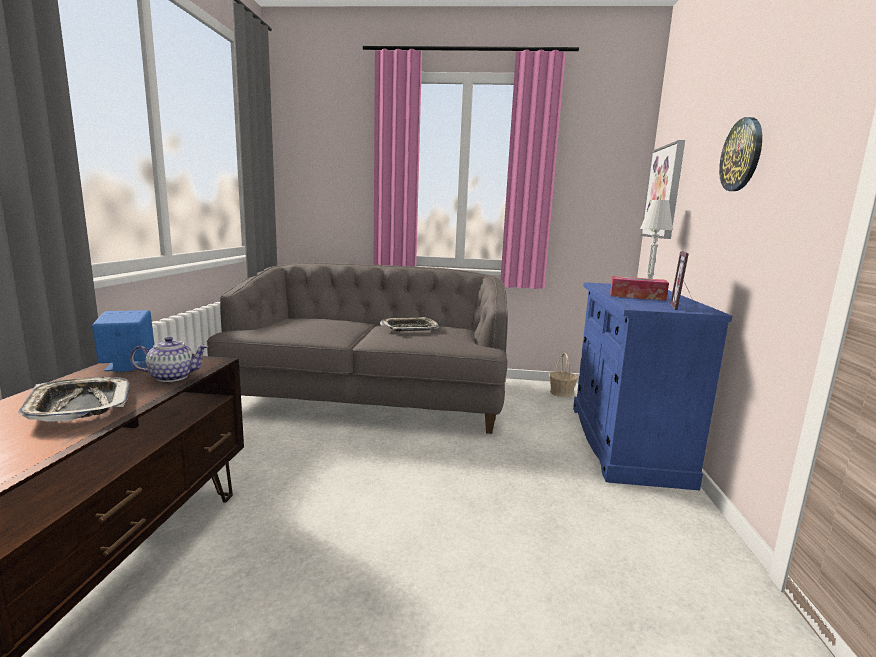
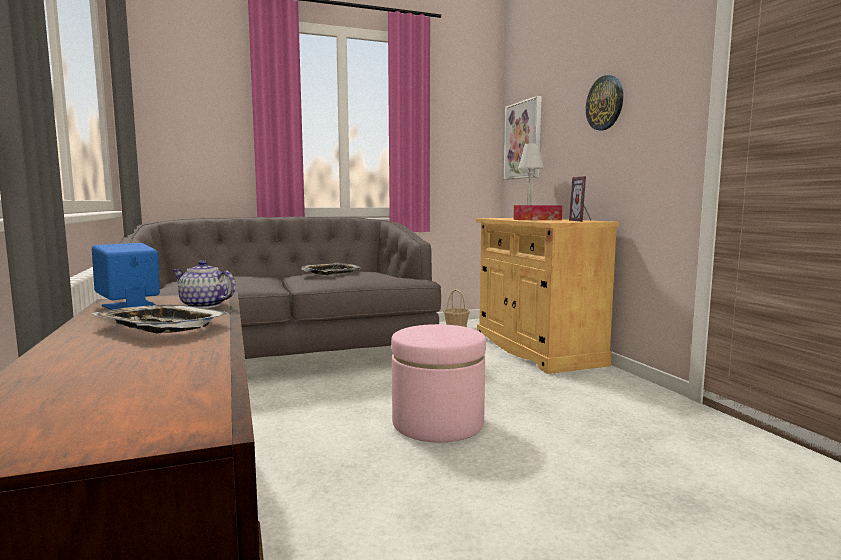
camera: 25 degrees left, 5 degrees down
(172, 377) = (204, 305): teapot -> teapot turned 120 degrees counterclockwise
(423, 520) = (438, 423): none -> pink ottoman
(625, 442) = (536, 349): blue cabinet -> beige cabinet

